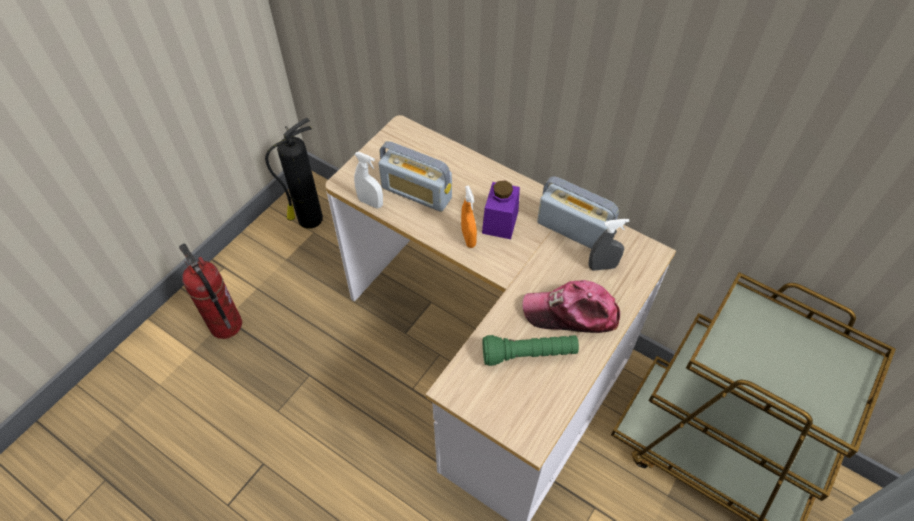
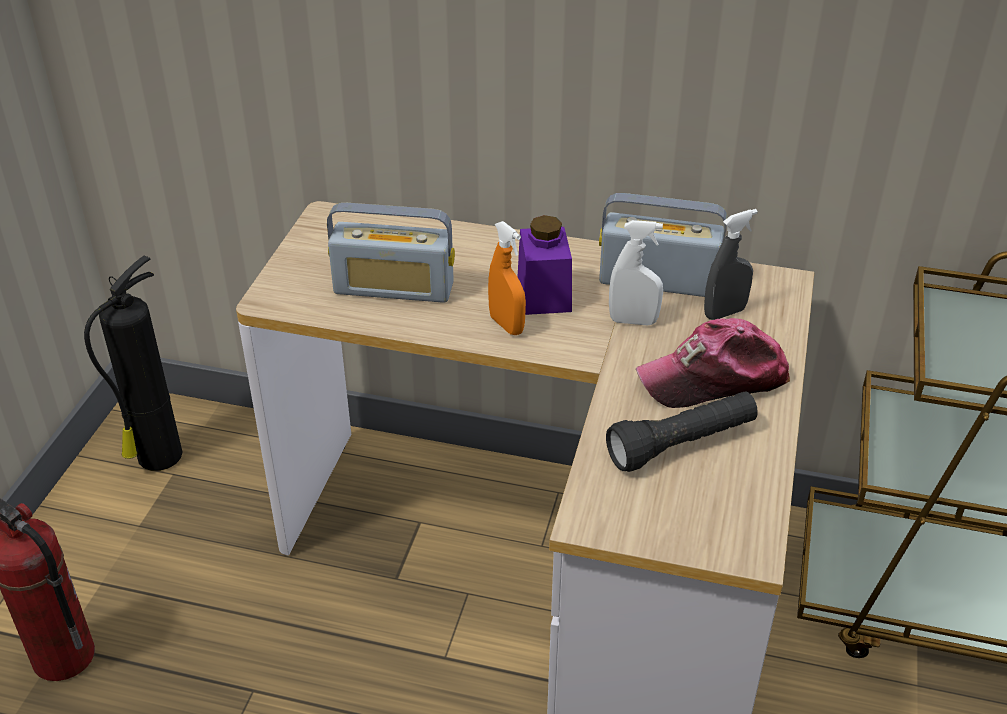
camera: 20 degrees left, 15 degrees down
(370, 202) = (325, 316): white spray bottle -> white spray bottle (633, 321)
(529, 354) = (682, 444): green flashlight -> black flashlight

